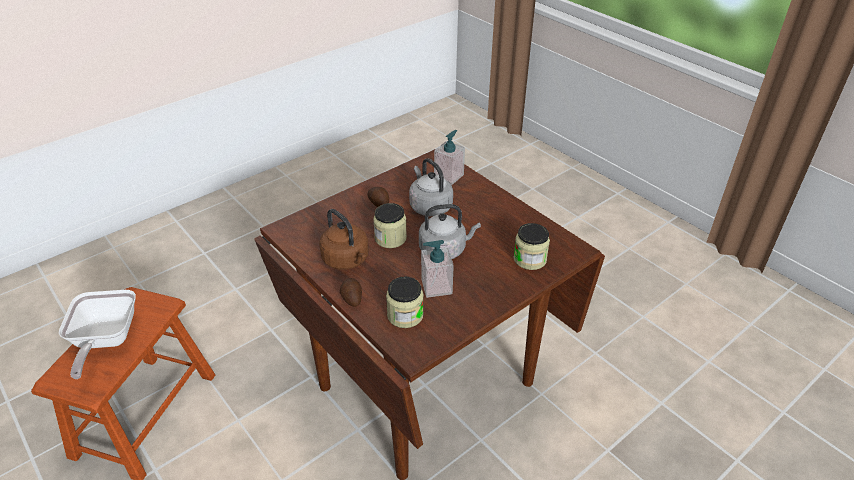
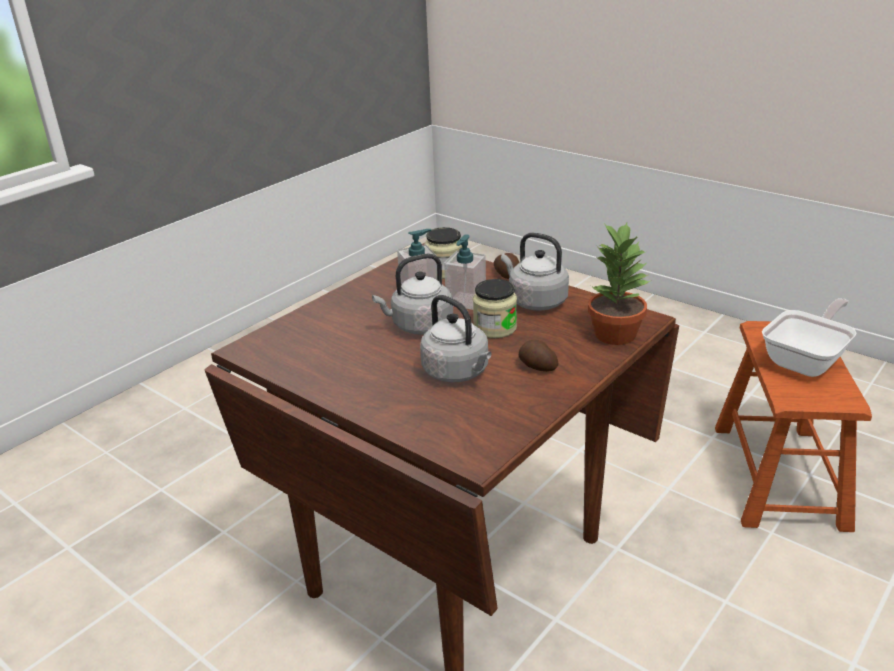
camera: 170 degrees right, 10 degrees down
(105, 341) = (807, 360): frying pan -> frying pan turned 60 degrees clockwise
(312, 219) = (614, 334): none -> potted plant
(347, 260) = (535, 301): brown kettle -> grey kettle
(449, 176) = (441, 425): soap dispenser -> soap dispenser (466, 301)
(530, 259) = (308, 331): jar -> none

